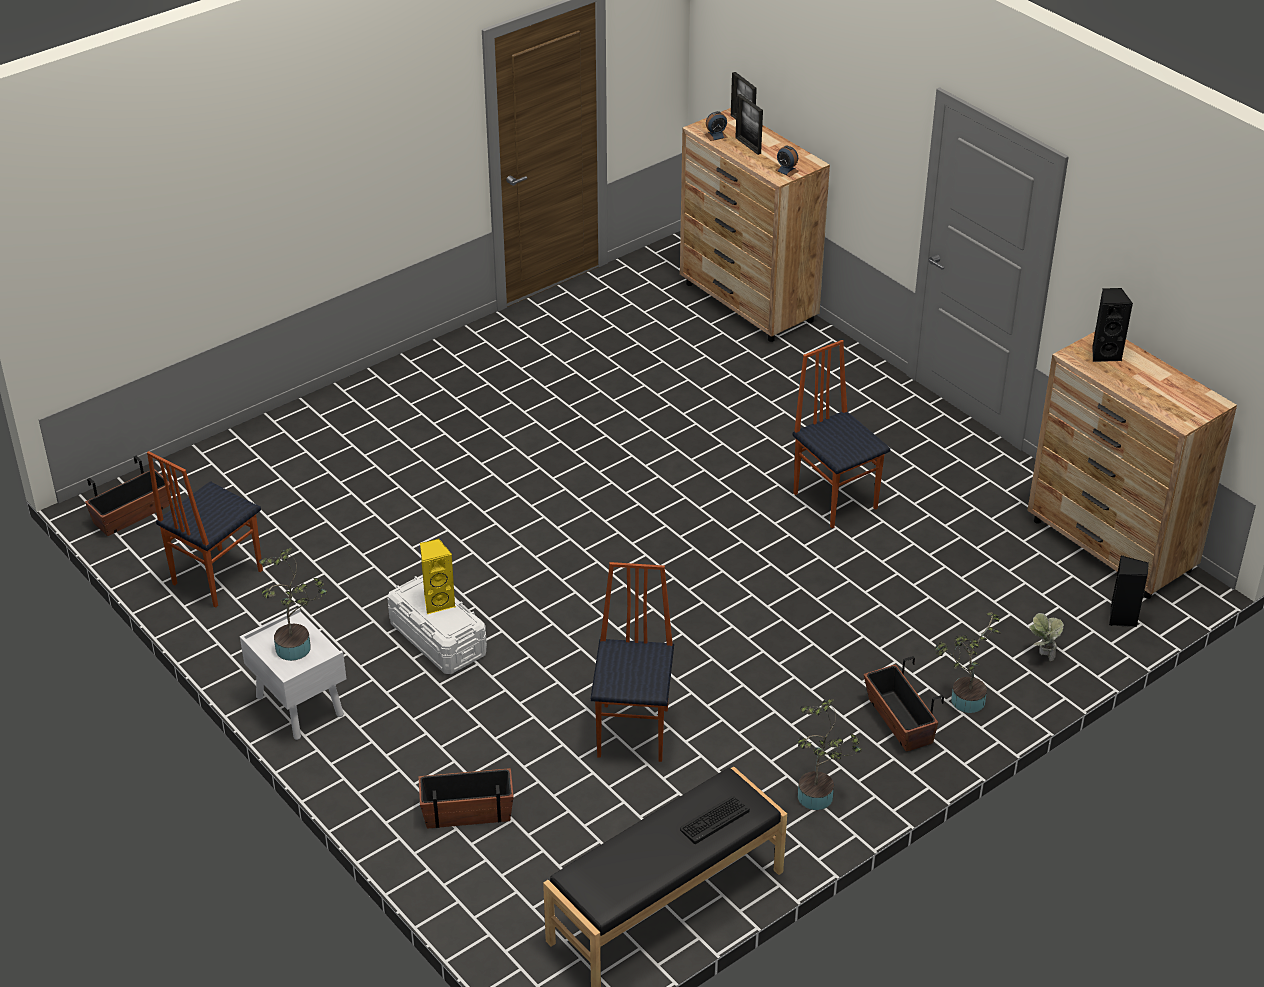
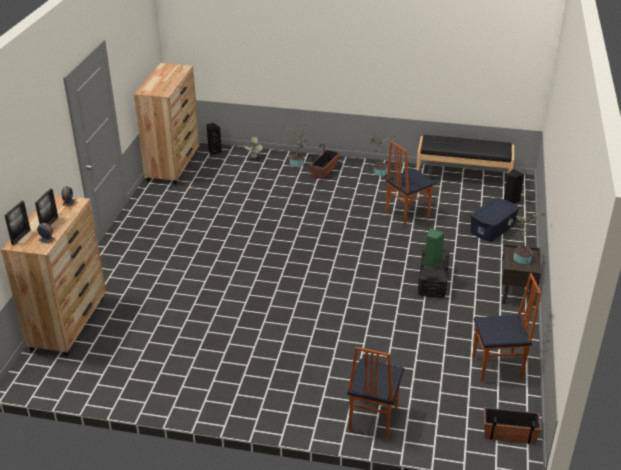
camera: 130 degrees left, 5 degrees down
(298, 705) = (516, 293): white nightstand -> brown nightstand
(438, 602) = (431, 264): yellow speaker -> green speaker
(438, 639) = (433, 281): white storage box -> black storage box
(467, 812) = (492, 228): planter -> blue storage box
(835, 500) = (215, 229): chair -> chair (372, 420)
(1105, 354) = (155, 89): black speaker -> black speaker (510, 201)

